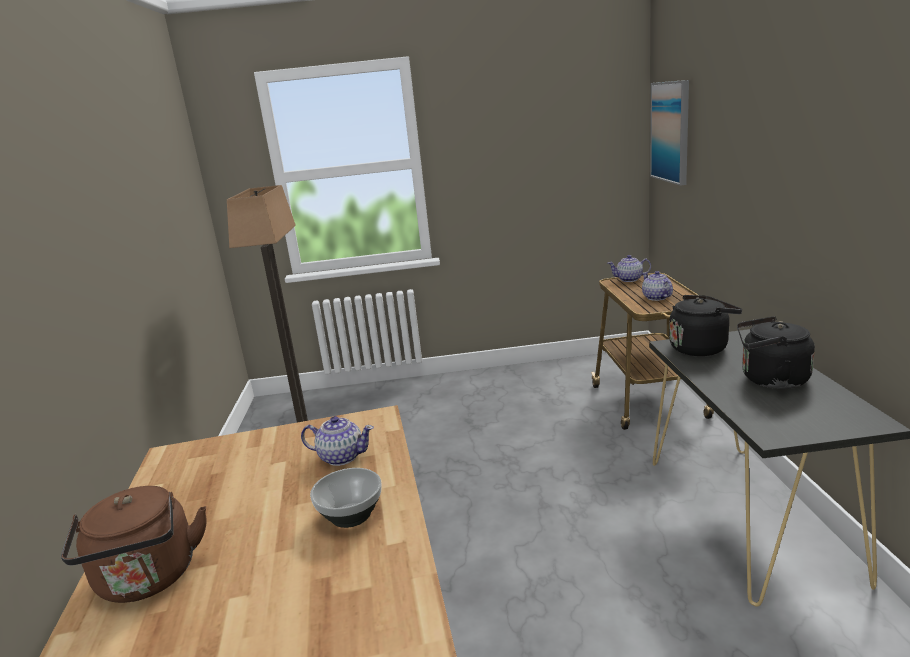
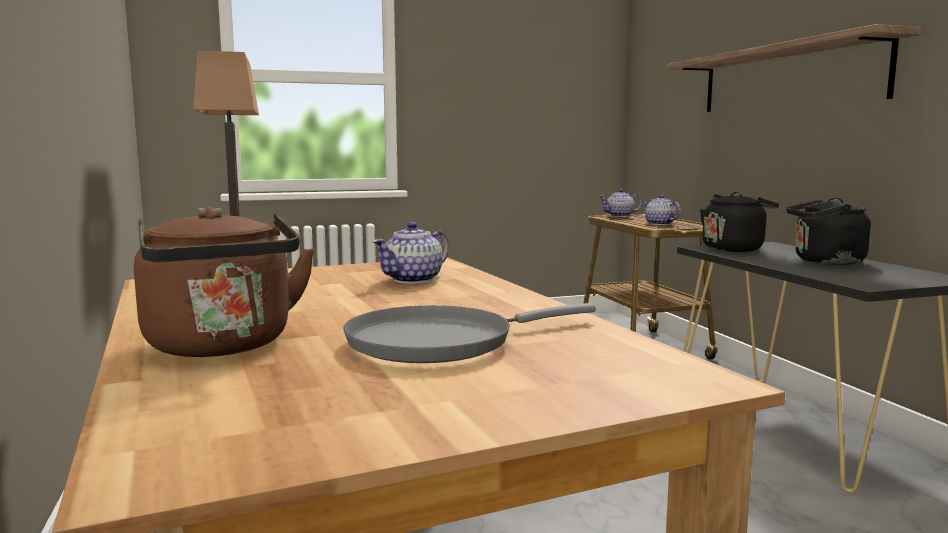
camera: 15 degrees left, 10 degrees down
(286, 585) = (439, 342): none -> grey frying pan
(341, 457) = (414, 279): teapot -> teapot turned 135 degrees clockwise
(352, 516) = (474, 306): bowl -> none
(671, 132) = (657, 72): picture -> none
(767, 172) = (787, 78): none -> shelf

